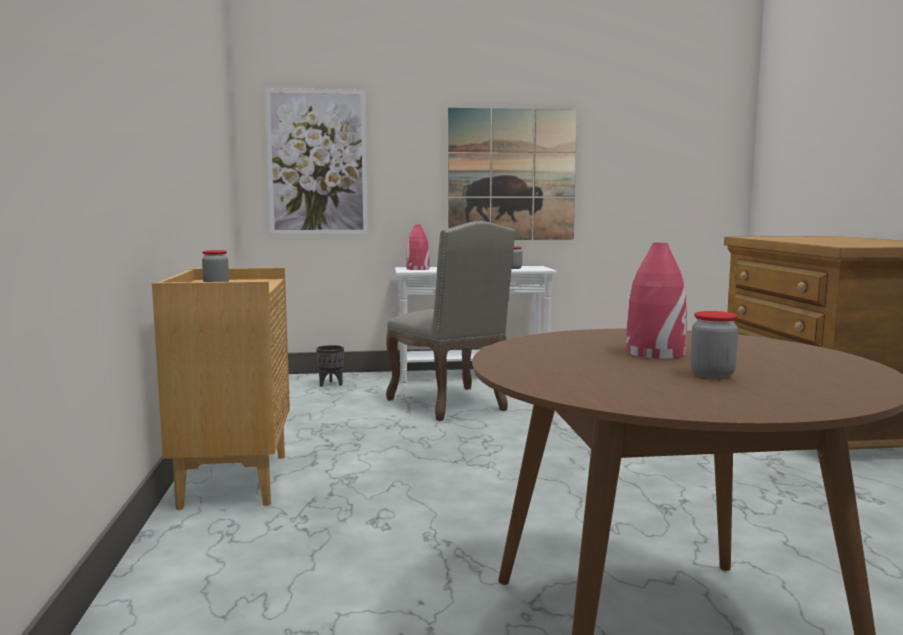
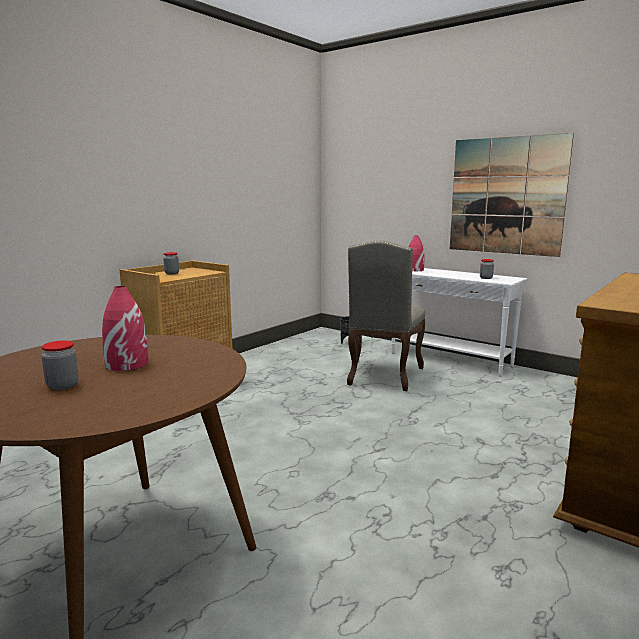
camera: 45 degrees right, 5 degrees up
(317, 162) = (366, 187): picture -> none

